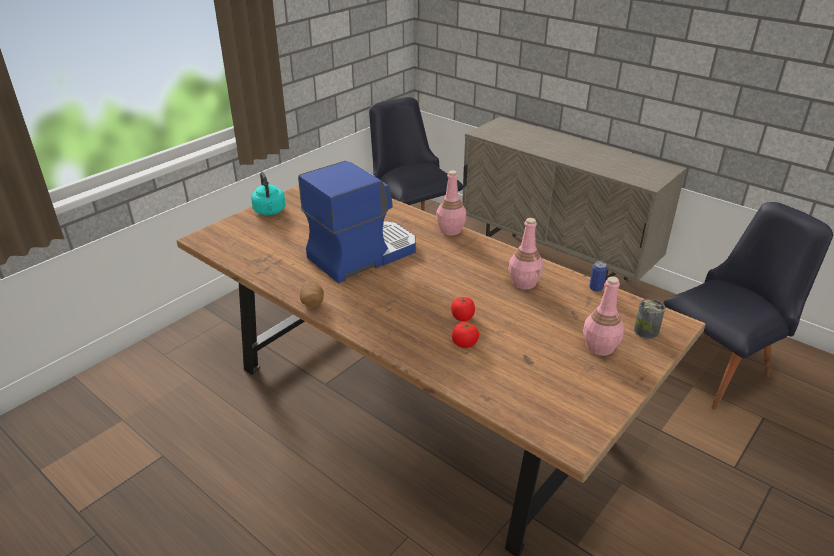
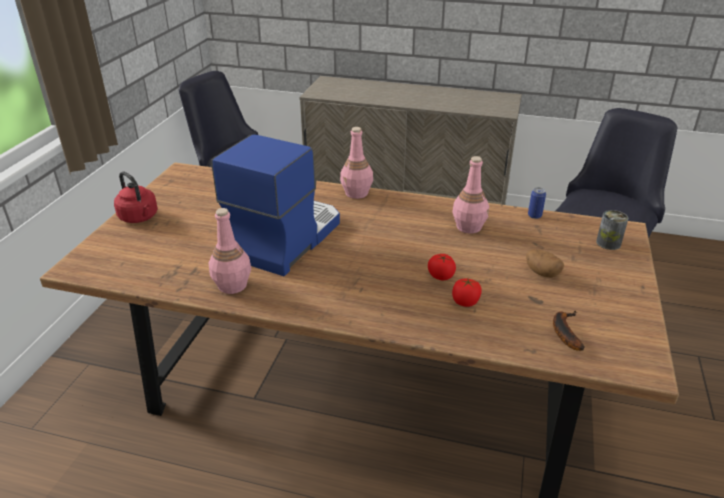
camera: 25 degrees left, 0 degrees up
(270, 211) = (139, 218): turquoise kettle -> red kettle
(312, 302) = (271, 305): potato -> potato (542, 273)
(528, 392) = (564, 331): none -> banana
(600, 347) = (585, 269): pink bottle -> pink bottle (232, 285)

